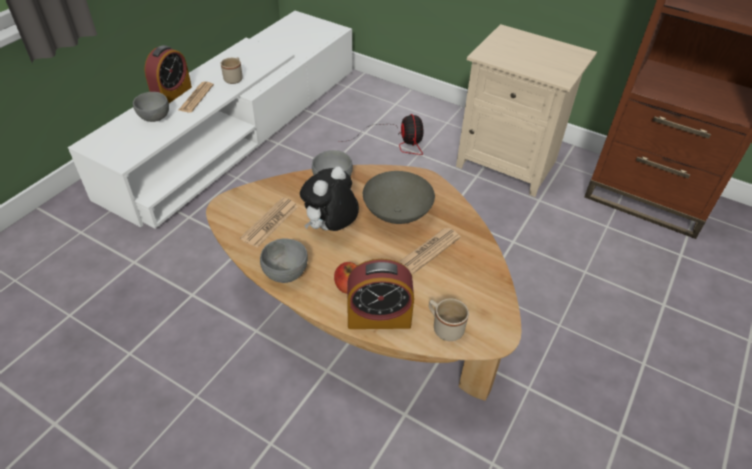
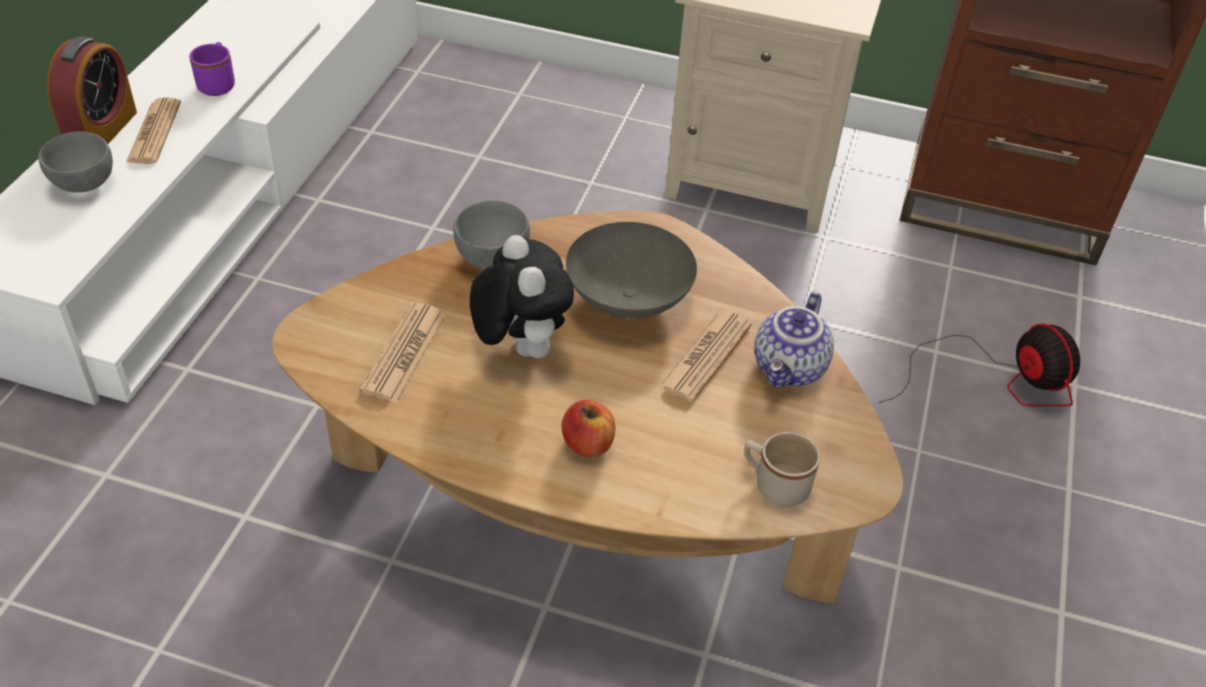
camera: 15 degrees left, 0 degrees up
(234, 78) = (218, 83): beige mug -> purple mug
(285, 274) = (466, 442): grey bowl -> none
(330, 229) = (519, 346): plush toy -> plush toy turned 135 degrees clockwise
(379, 317) = (659, 489): alarm clock -> none
(397, 142) = (544, 165): fan -> fan (997, 380)
(475, 265) = (790, 369): none -> teapot

